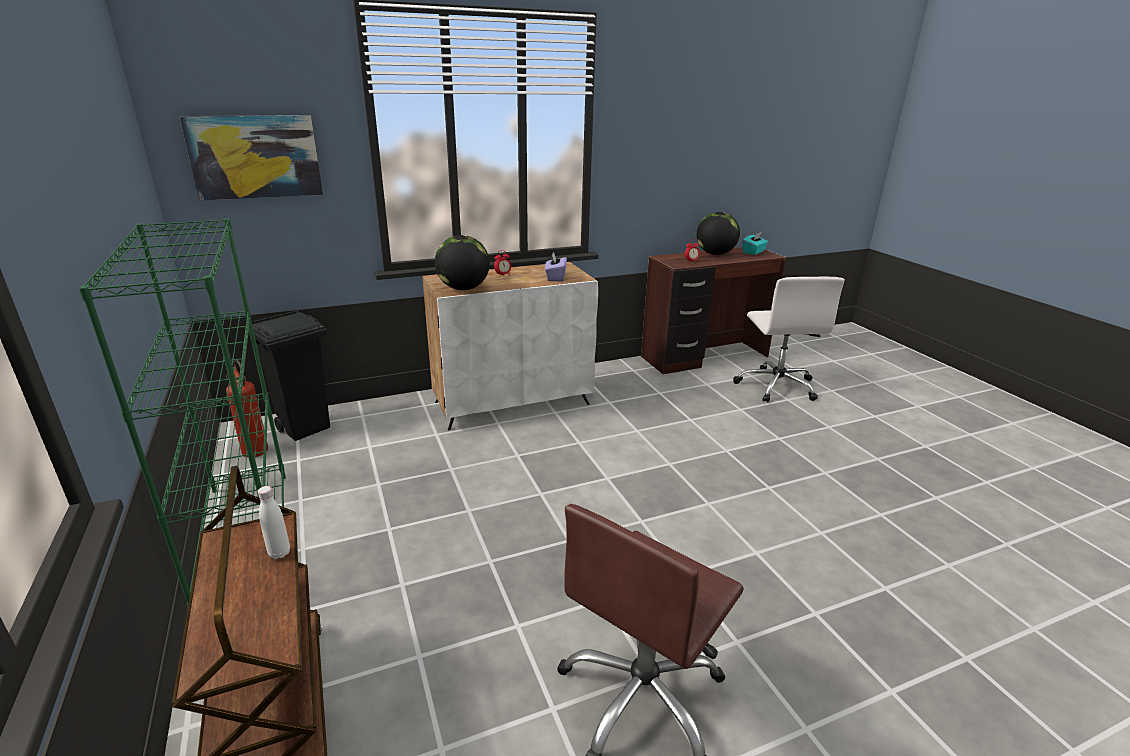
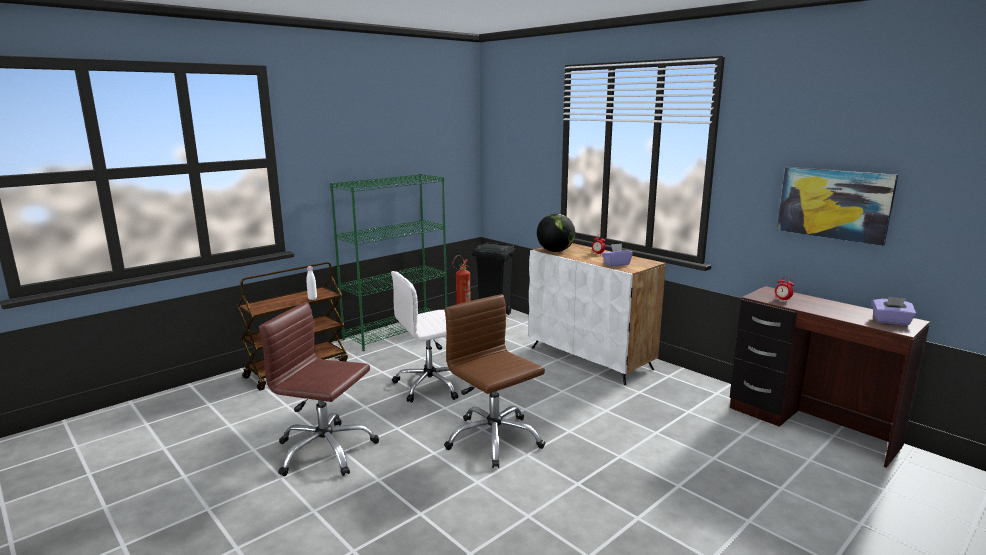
camera: 70 degrees right, 10 degrees down
(255, 157) = (514, 153): picture -> picture (834, 204)
(668, 518) = (493, 439): none -> brown office chair
(715, 254) = (836, 306): globe -> none
(753, 252) = (891, 321): turquoise tissue box -> purple tissue box
(776, 386) = (807, 478): white office chair -> white office chair (431, 385)

